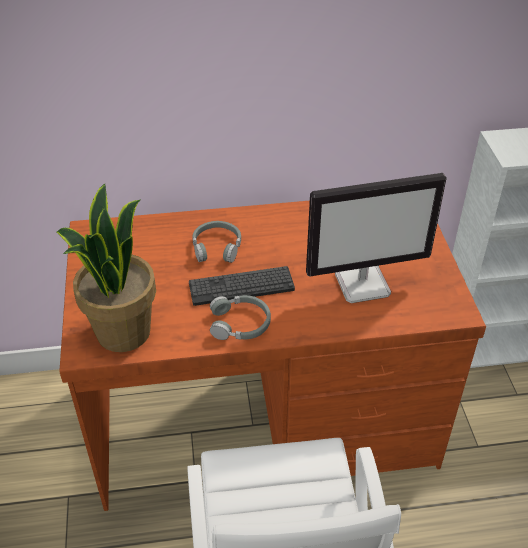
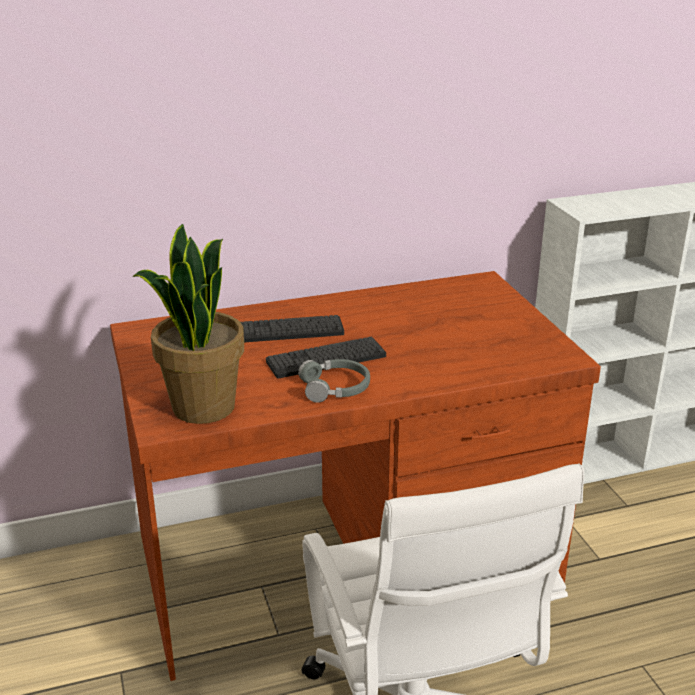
camera: 10 degrees left, 15 degrees down
(217, 247) = (287, 330): grey headphones -> keyboard
(363, 284) = (459, 345): monitor -> none

